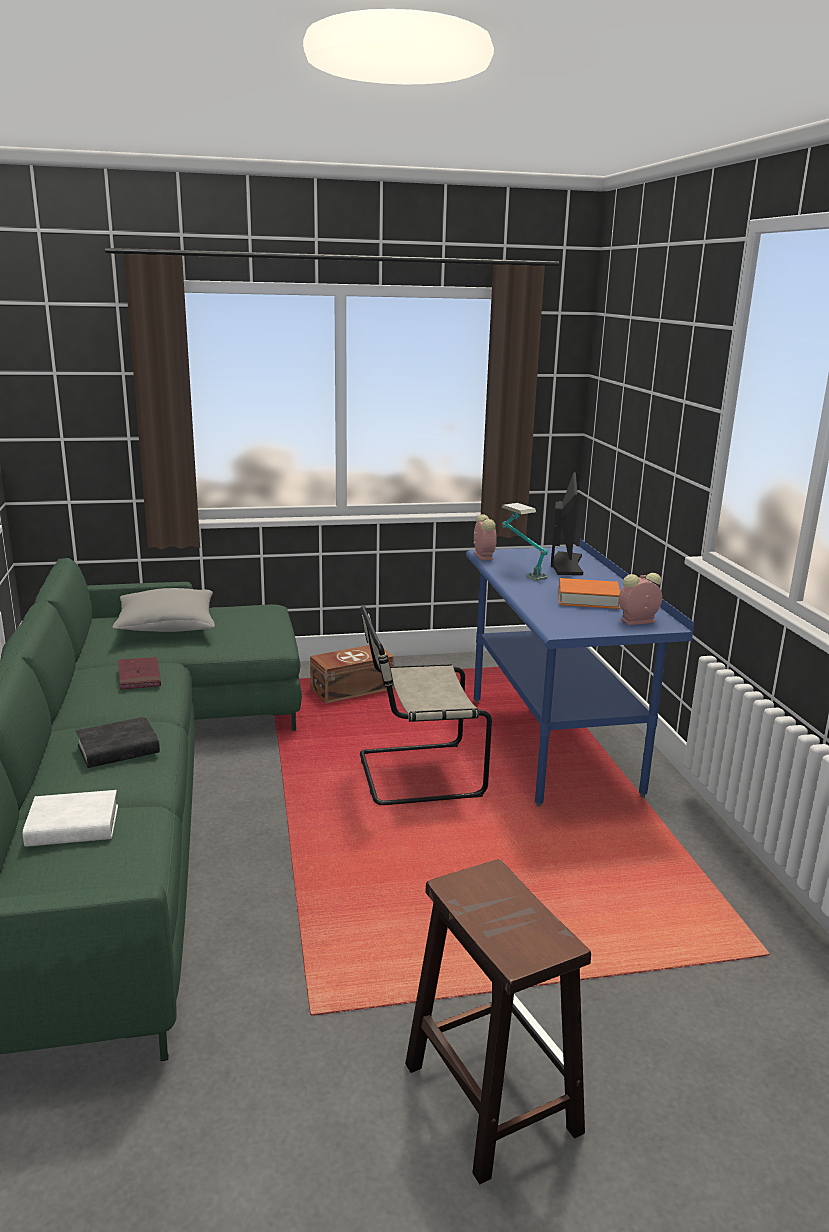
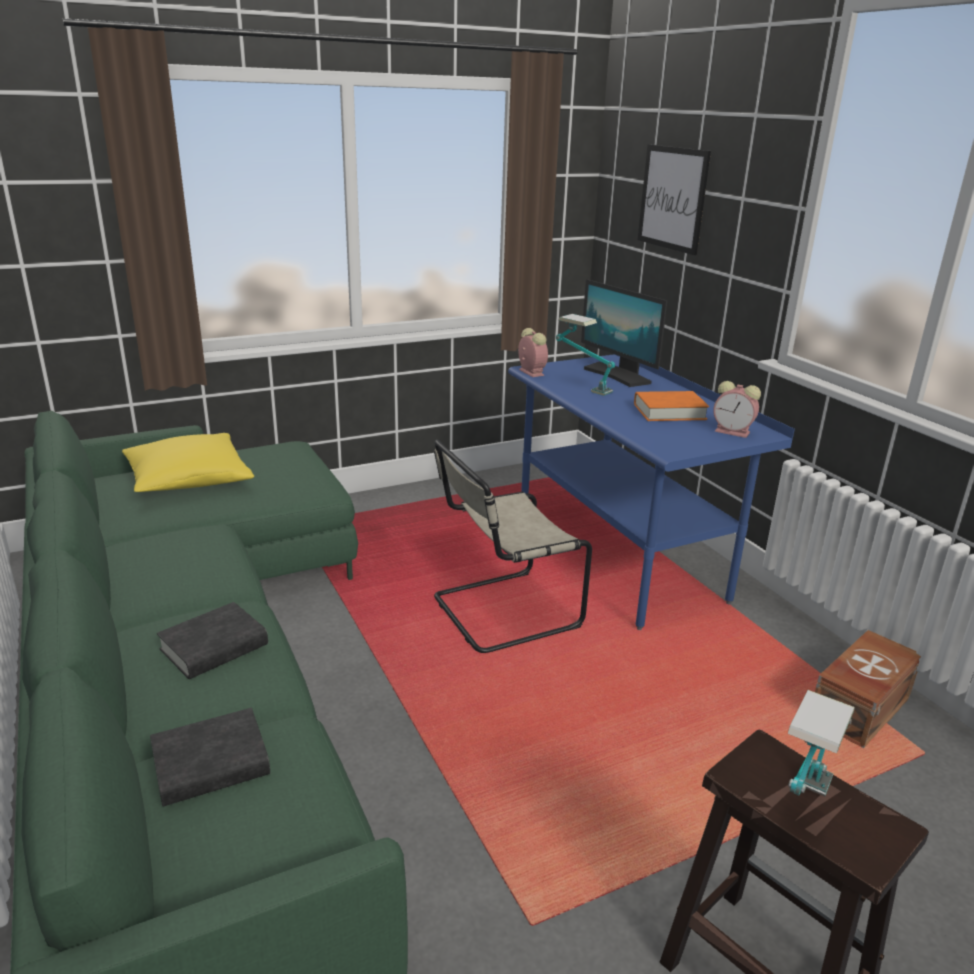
camera: 15 degrees left, 5 degrees up
(73, 826) = (211, 765): white book -> black book
(139, 676) = (190, 548): red book -> none
(166, 626) = (188, 480): grey pillow -> yellow pillow
(350, 690) = (388, 524): brown storage box -> brown storage box (857, 708)
(486, 920) = (799, 813): none -> table lamp
(566, 564) = (618, 375): monitor -> monitor turned 150 degrees clockwise
(636, 399) = (672, 198): none -> picture
(637, 621) = (733, 432): alarm clock -> alarm clock turned 120 degrees counterclockwise

